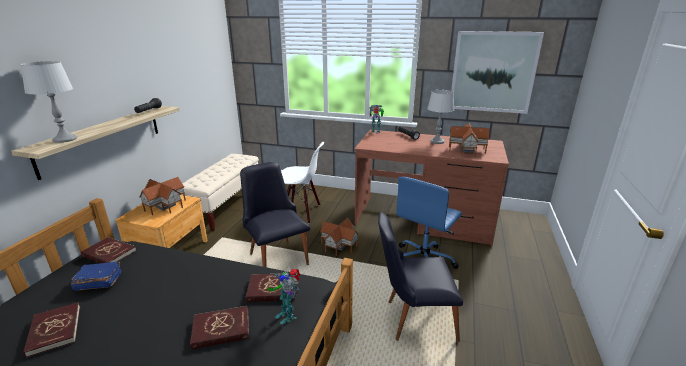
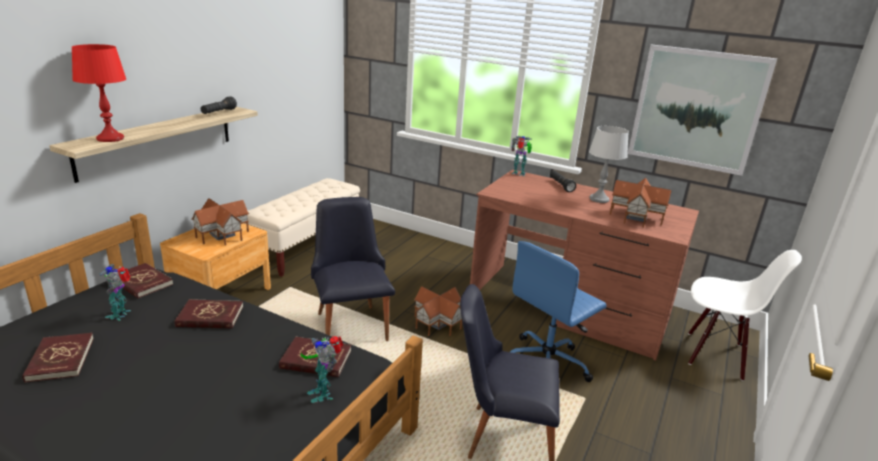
camera: 10 degrees right, 0 degrees up
(65, 139) = (111, 138): grey table lamp -> red table lamp
(98, 282) = (121, 314): blue book -> toy robot
(221, 329) = (239, 394): red book -> red book (210, 317)
(301, 212) = (401, 270): white chair -> white chair (715, 355)

